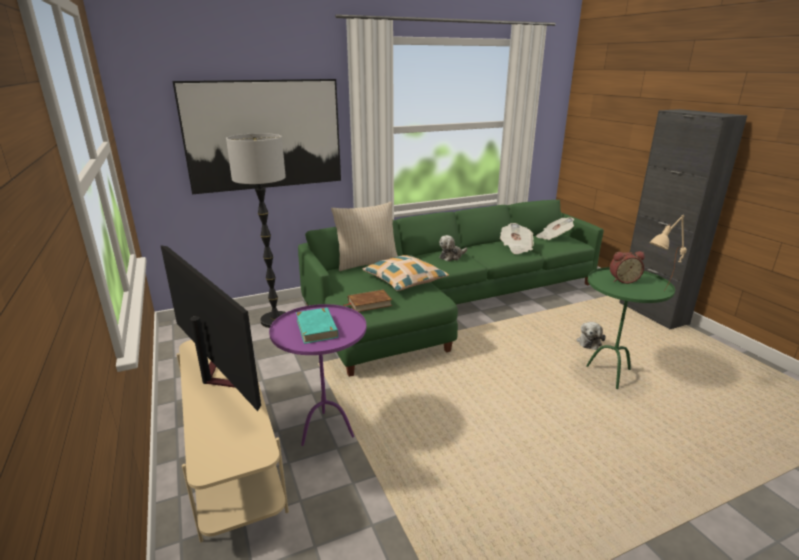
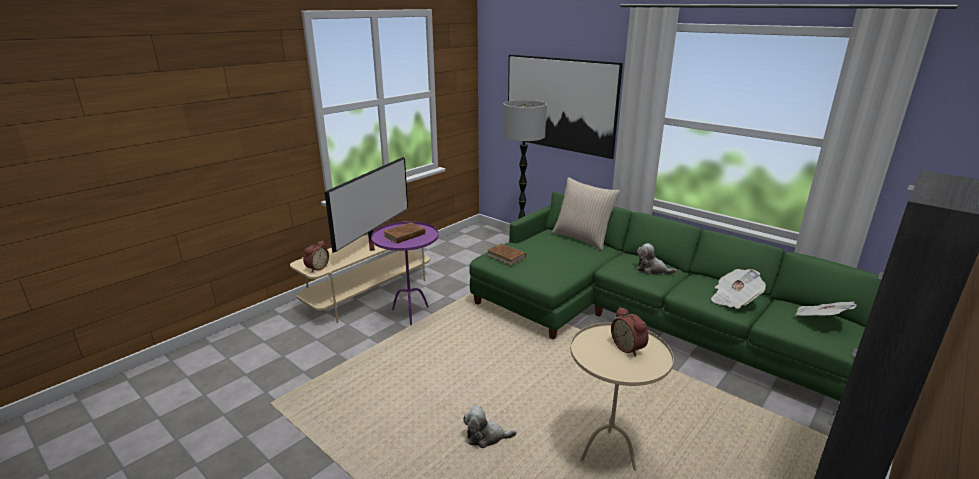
camera: 65 degrees right, 0 degrees up
(246, 452) = (316, 268): none -> alarm clock
(317, 328) = (404, 235): turquoise book -> brown book
(405, 280) = (566, 260): pillow -> none
(589, 342) = (669, 430): plush toy -> plush toy (486, 437)
(610, 375) = (608, 454): green side table -> beige side table
(658, 297) = (601, 372): beige table lamp -> none

